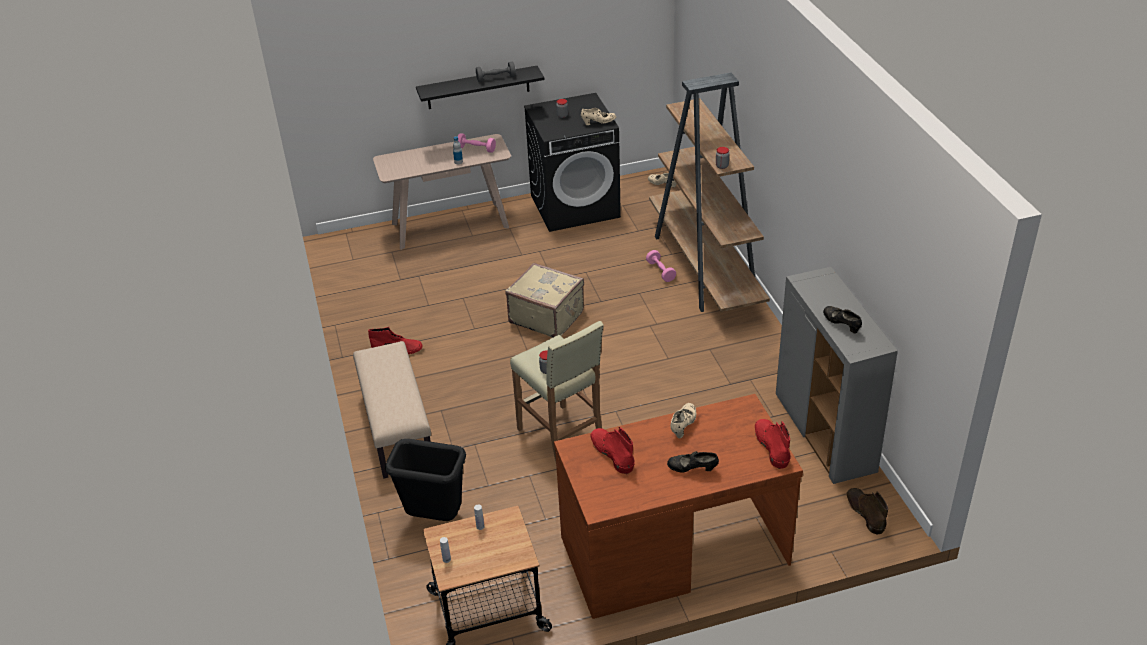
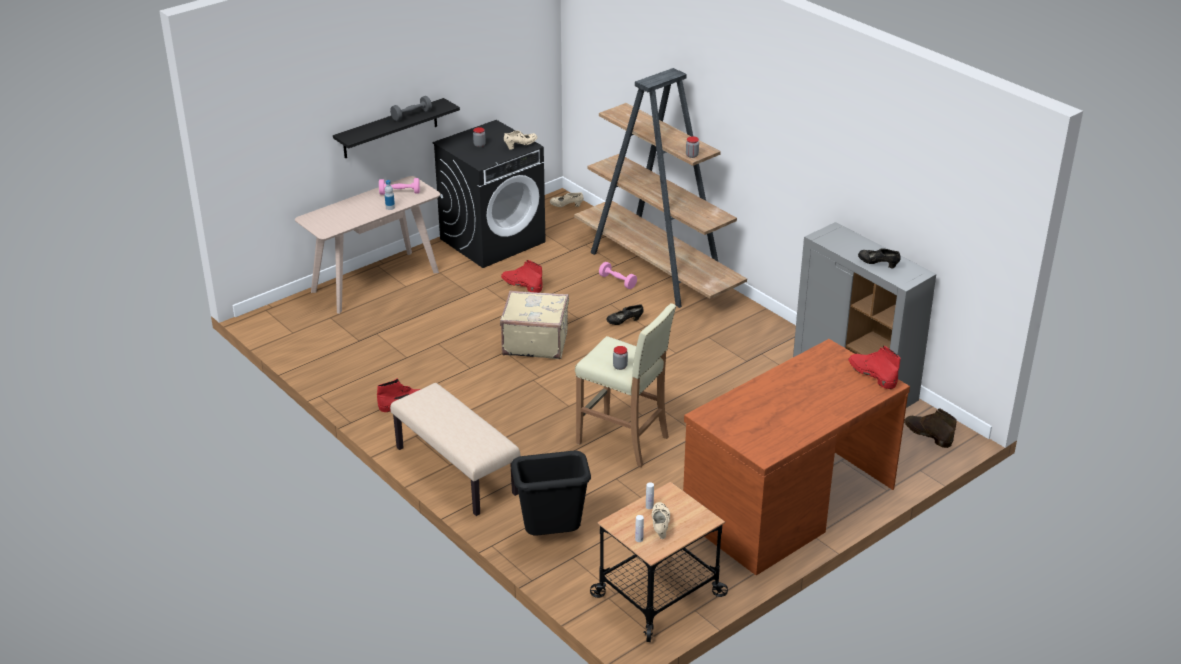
camera: 25 degrees left, 5 degrees down
(611, 453) = (742, 411): red boot -> red boot (521, 284)
(683, 425) = (787, 376): beige shoe -> beige shoe (660, 526)
(692, 469) = (820, 407): black shoe -> black shoe (624, 322)

